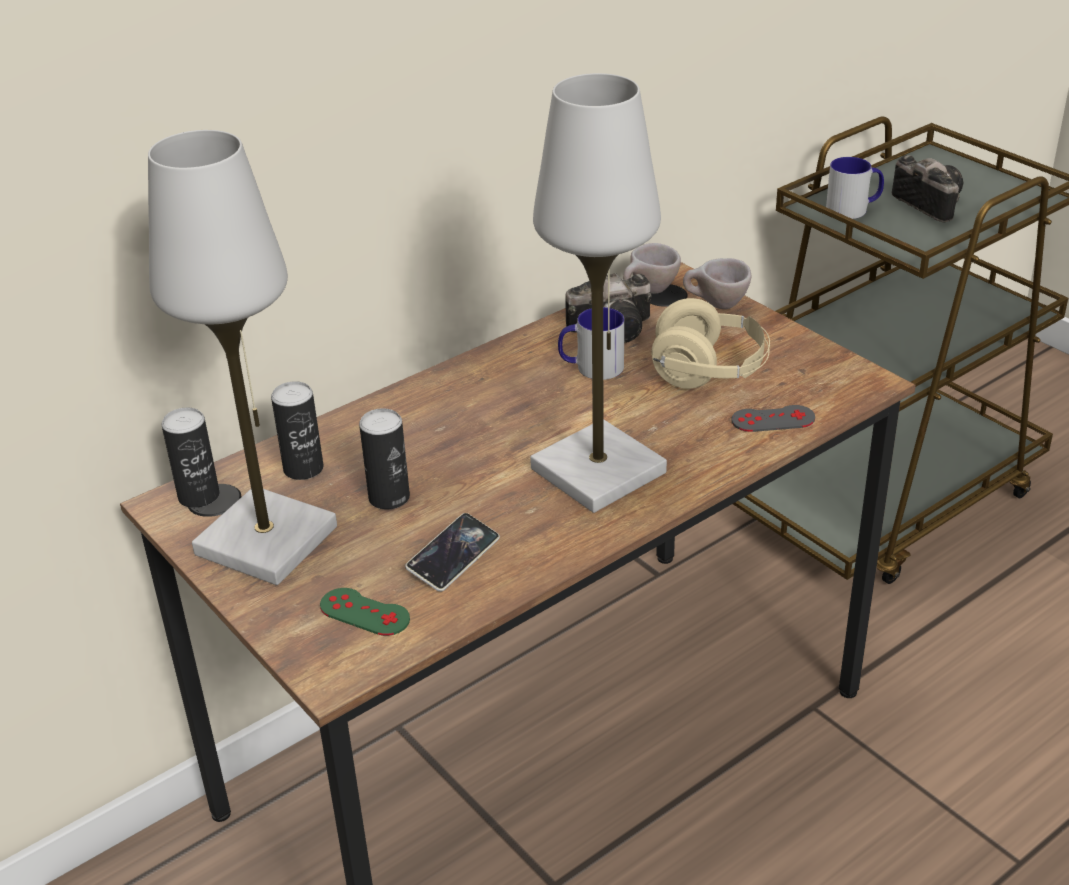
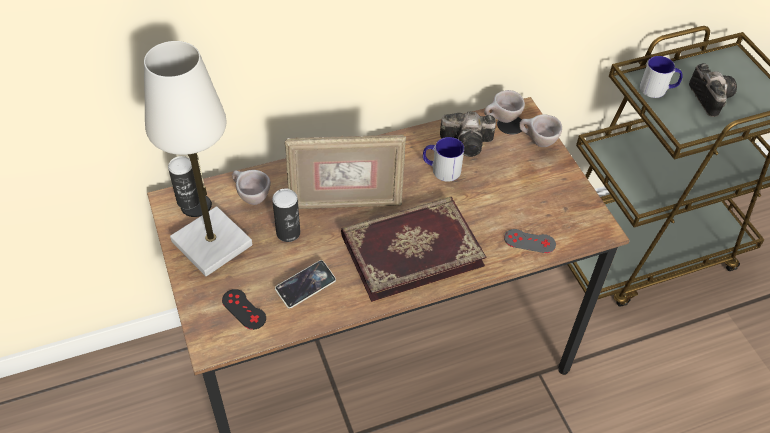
camera: 15 degrees right, 15 degrees up
(303, 468) = (250, 197): can -> beige cup
(364, 612) = (244, 309): green game controller -> black game controller
(463, 440) = (345, 203): none -> picture frame
(598, 470) = (411, 249): white table lamp -> book
(709, 372) = (509, 194): beige headphones -> none

